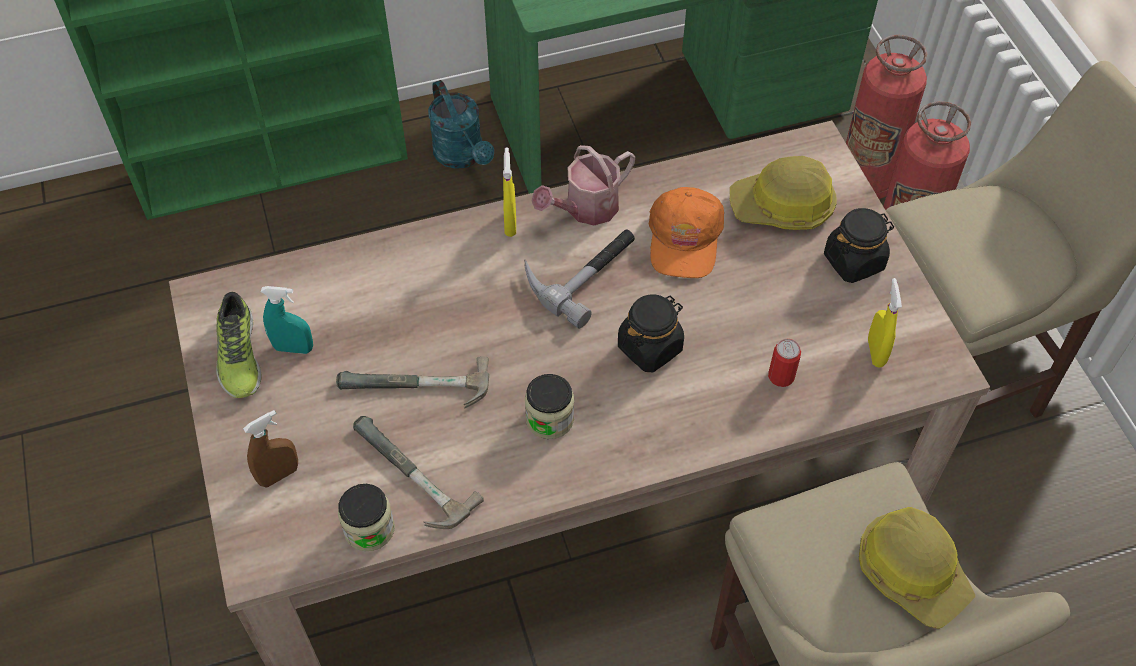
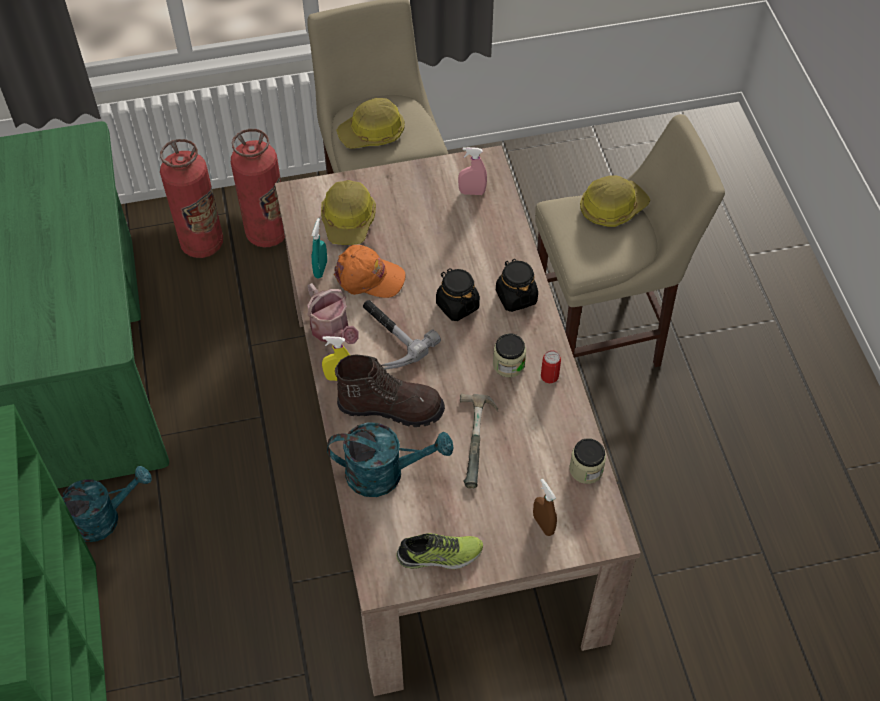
camera: 85 degrees left, 0 degrees up
(293, 348) = (436, 518): turquoise spray bottle -> turquoise spray bottle (320, 269)
(363, 286) = (385, 473): none -> turquoise watering can
(405, 478) = (549, 448): hammer -> none
(466, 284) = (391, 407): none -> brown boot
(781, 376) = (485, 240): can -> can (549, 376)
(854, 261) = (400, 191): black jar -> black jar (516, 297)
(875, 352) = (472, 192): yellow spray bottle -> pink spray bottle
(974, 228) = (372, 133): none -> hard hat

